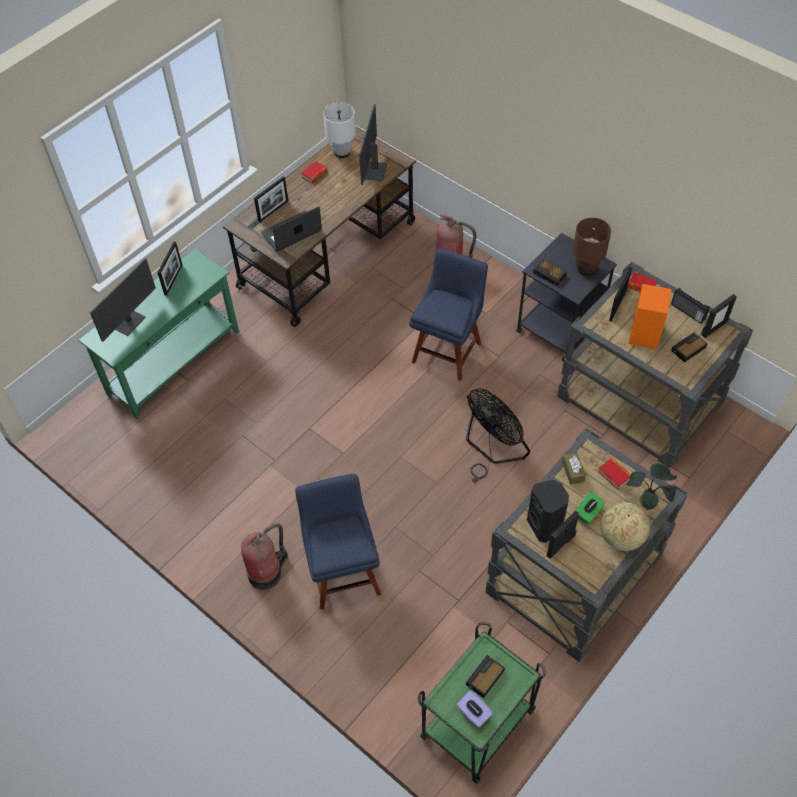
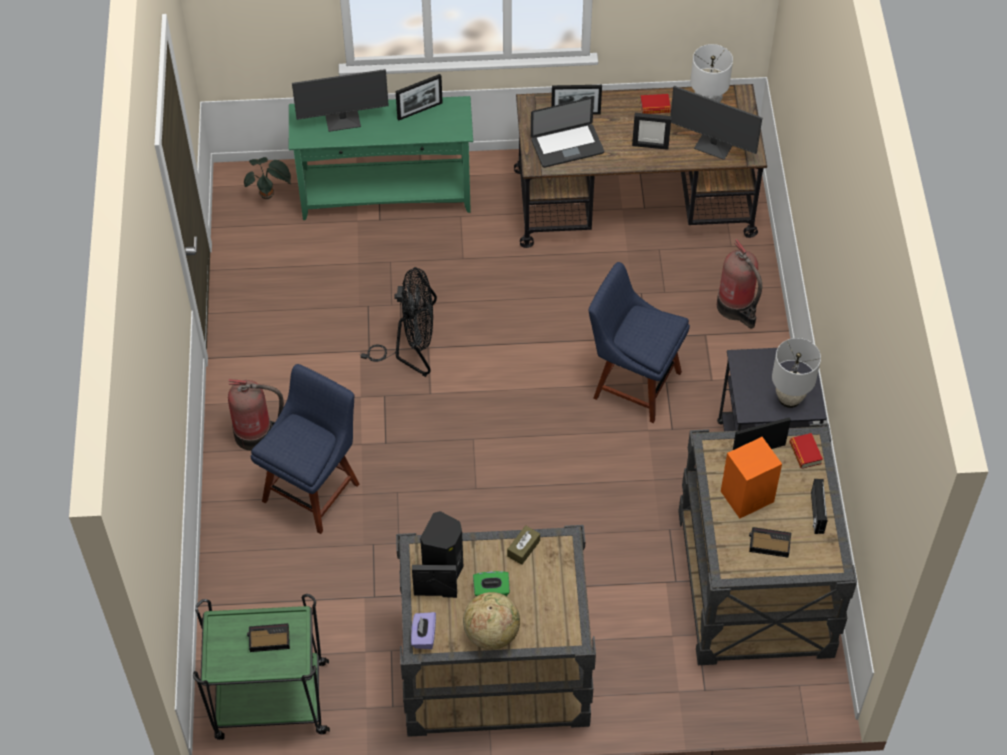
camera: 45 degrees right, 0 degrees up
(291, 232) = (567, 146): laptop -> laptop turned 150 degrees clockwise
(374, 171) = (714, 146): monitor -> monitor turned 120 degrees counterclockwise
(448, 349) = (633, 383): blue chair -> blue chair turned 135 degrees counterclockwise
(474, 713) = (229, 655): purple tissue box -> purple tissue box (424, 636)
(489, 447) = (558, 500): black fan -> black fan (410, 343)
(550, 275) = (747, 375): alarm clock -> none
(586, 269) = (789, 398): brown table lamp -> white table lamp
(614, 475) = (554, 583): book -> none
(648, 501) = (552, 629): potted plant -> potted plant (268, 195)
(714, 328) = (820, 548): picture frame -> picture frame (650, 145)

